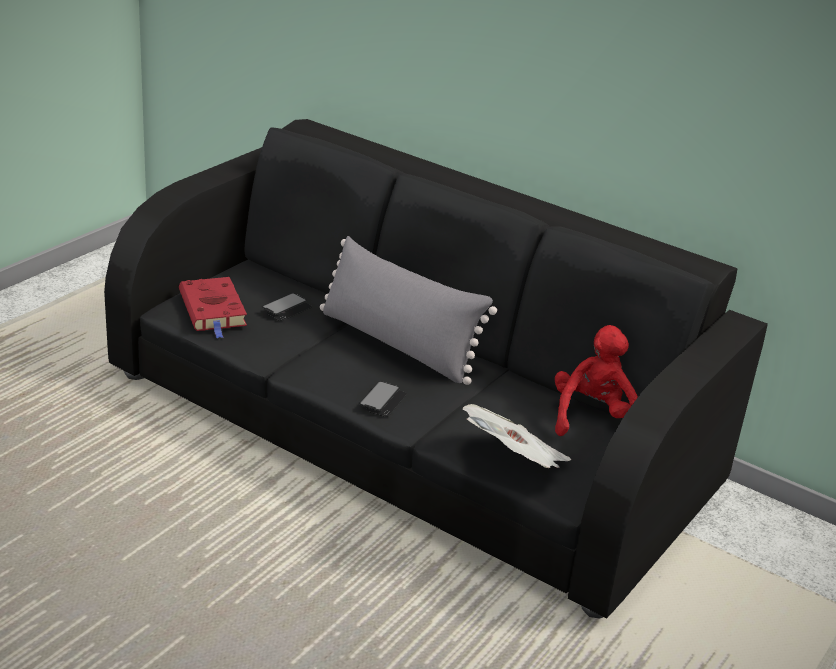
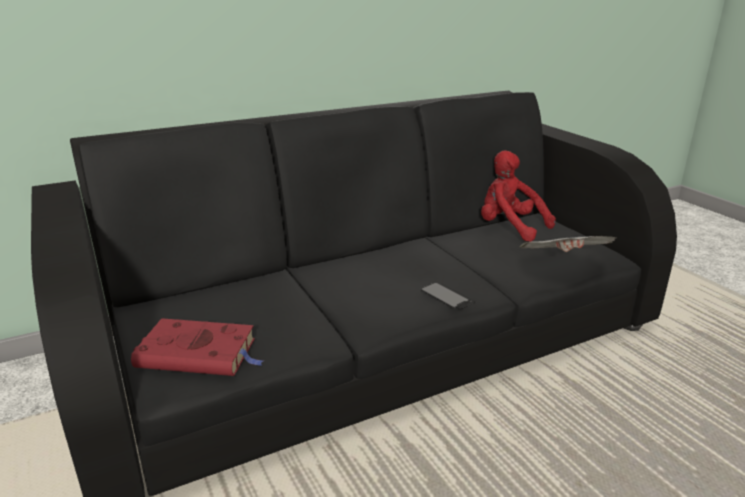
camera: 60 degrees left, 5 degrees down
(287, 308) = (241, 308): phone -> none
(397, 344) = (356, 270): grey pillow -> none

